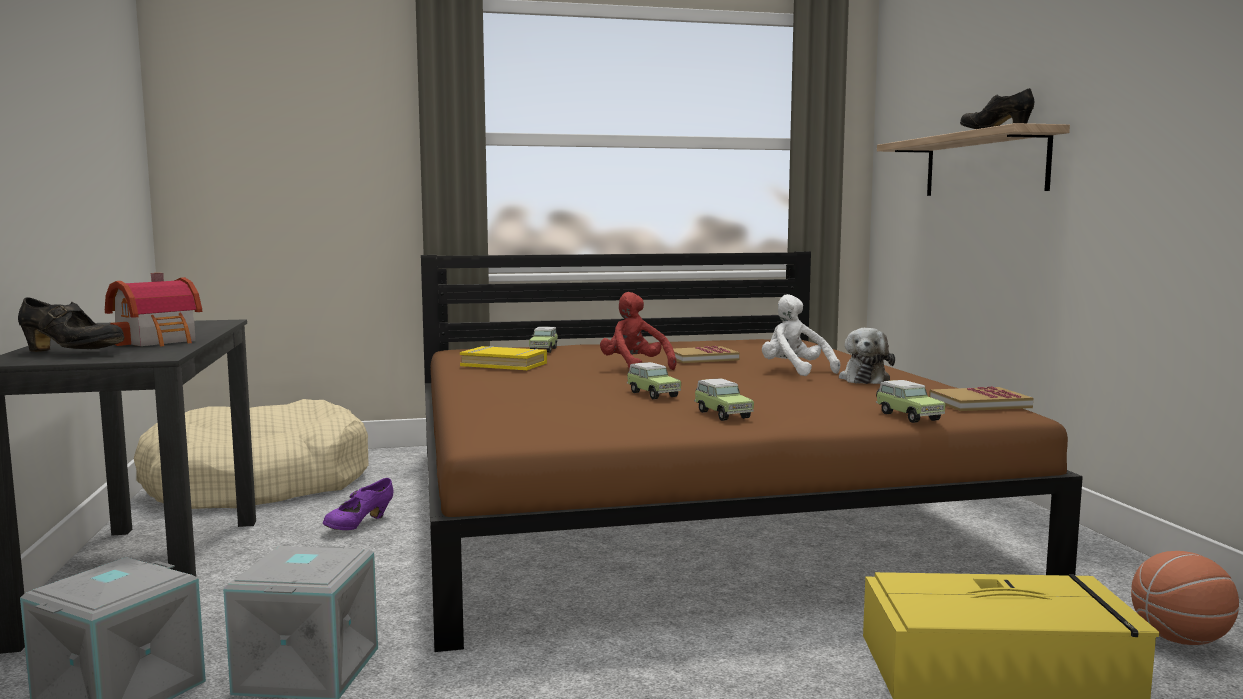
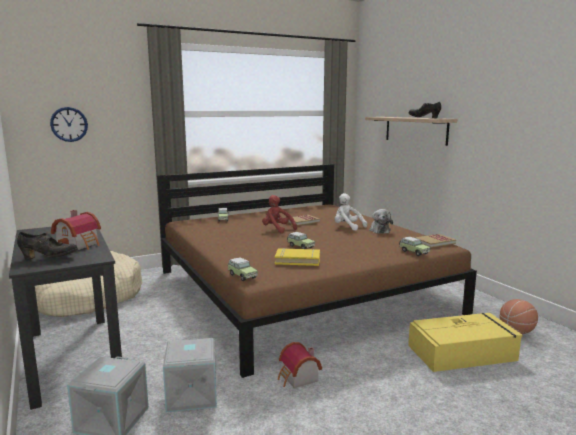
camera: 15 degrees left, 5 degrees up
(265, 153) = (69, 124): none -> wall clock
(359, 525) = (158, 316): purple shoe -> none
(504, 364) = (214, 231): yellow book -> yellow book (297, 260)
(553, 670) = (298, 378): none -> toy house
(722, 414) = (340, 257): toy car -> toy car (242, 276)

